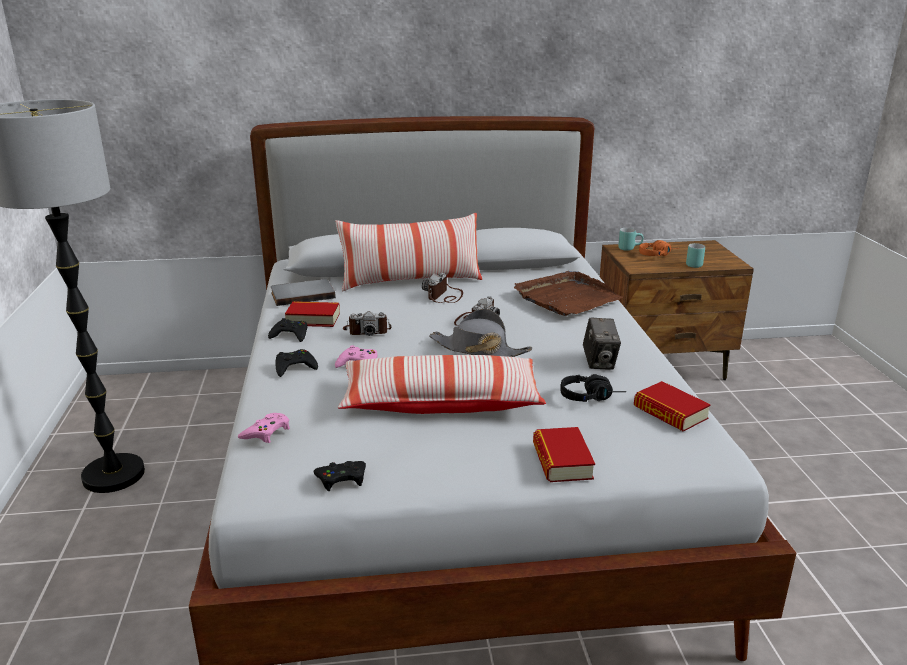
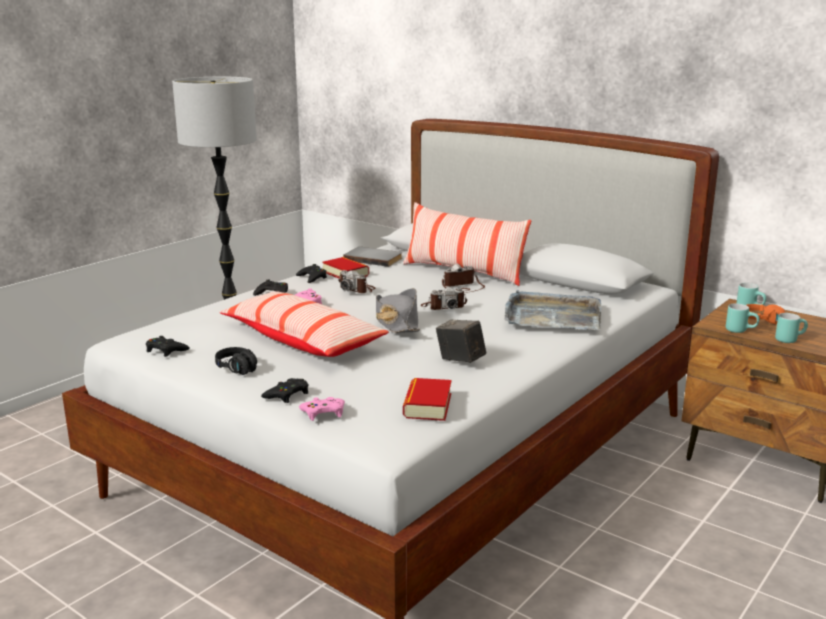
camera: 45 degrees right, 5 degrees down
(266, 432) = (184, 316): pink game controller -> pink game controller (323, 413)
(562, 461) = (287, 395): book -> black game controller
(566, 298) = (552, 316): brown tray -> grey tray
(591, 397) = (398, 375): black headphones -> black headphones (241, 370)
(599, 362) = (460, 360): camera -> camera turned 90 degrees clockwise
(660, 267) = (740, 330): none -> turquoise mug

